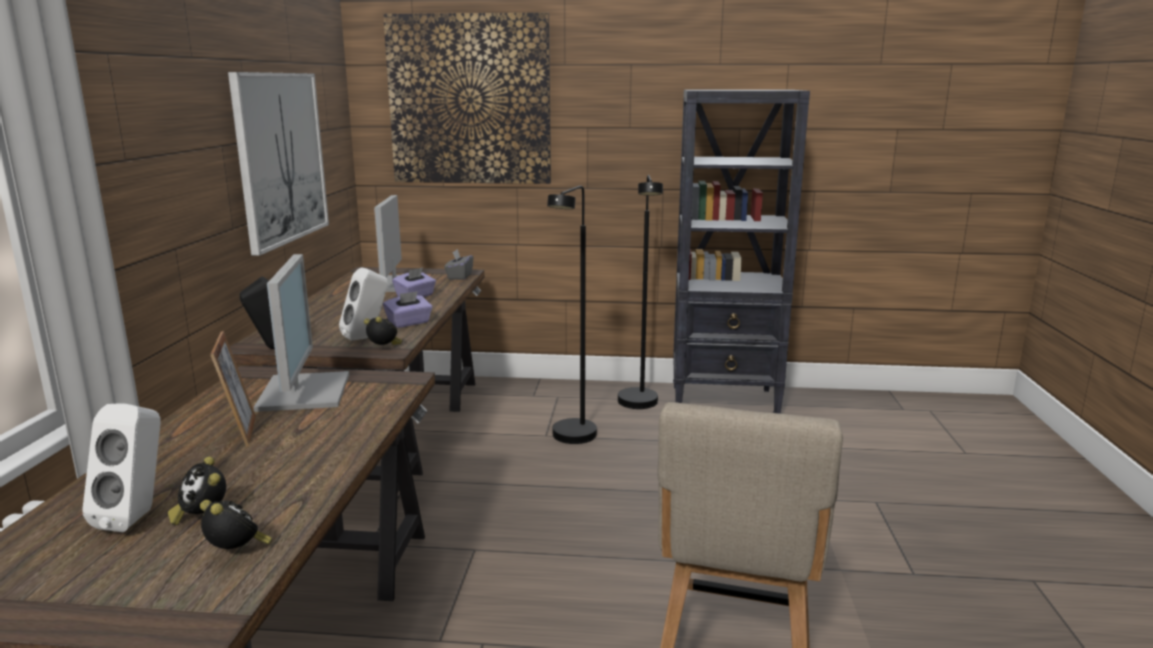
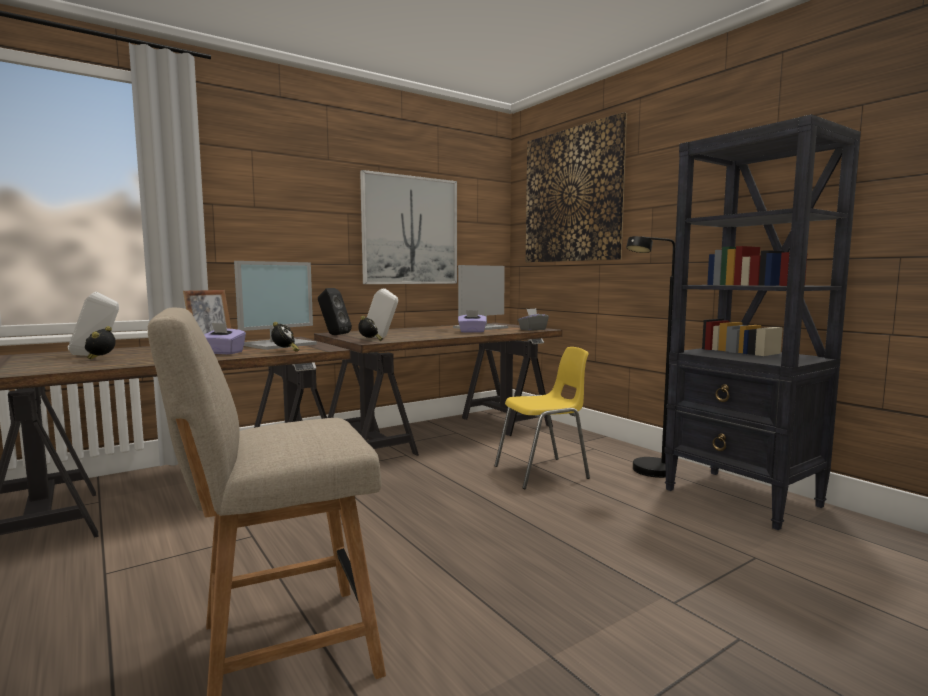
camera: 50 degrees right, 10 degrees down
(237, 553) = (61, 367): alarm clock -> alarm clock (285, 351)
(409, 323) = (422, 337): purple tissue box -> purple tissue box (222, 353)
(572, 440) = (543, 472): black floor lamp -> yellow chair

